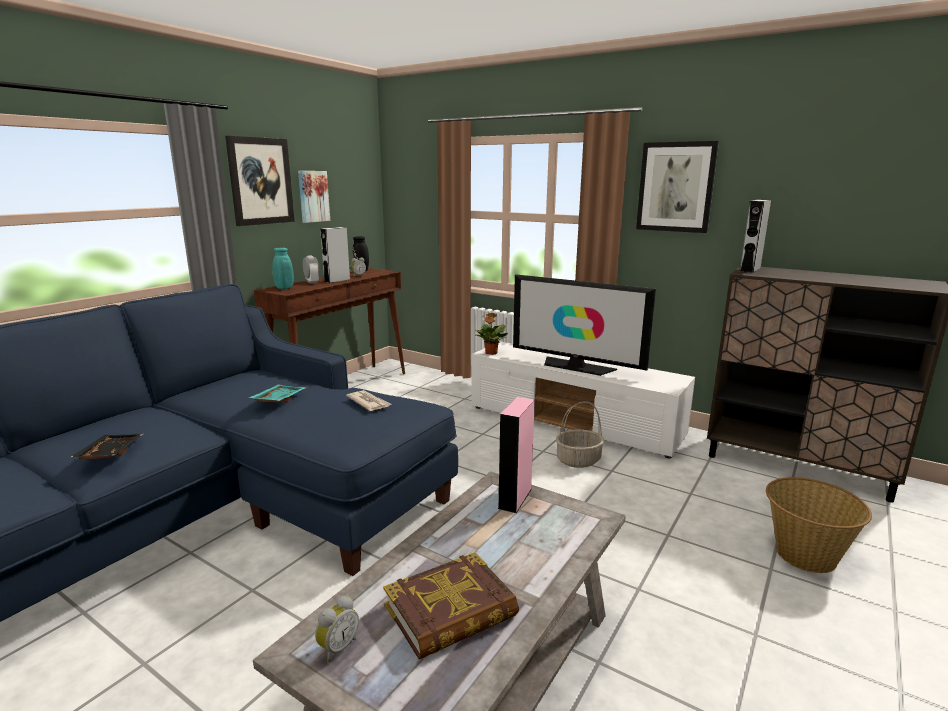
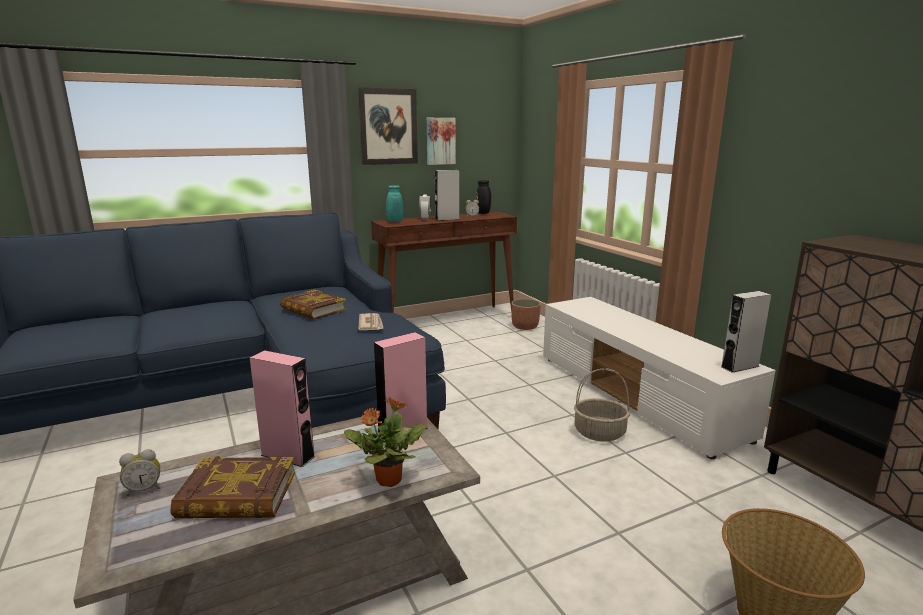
camera: 30 degrees right, 0 degrees up
(109, 454) = (176, 325): black tray -> none
(278, 400) = (313, 309): turquoise tray -> book
(423, 381) = (524, 327): none -> planter
(443, 556) = (288, 456): none -> pink speaker
(491, 353) = (565, 306): potted plant -> potted plant (387, 480)
(576, 366) = (638, 333): television -> none
(676, 187) = (784, 131): picture -> none
(750, 270) = (847, 240): grey speaker -> grey speaker (739, 366)

